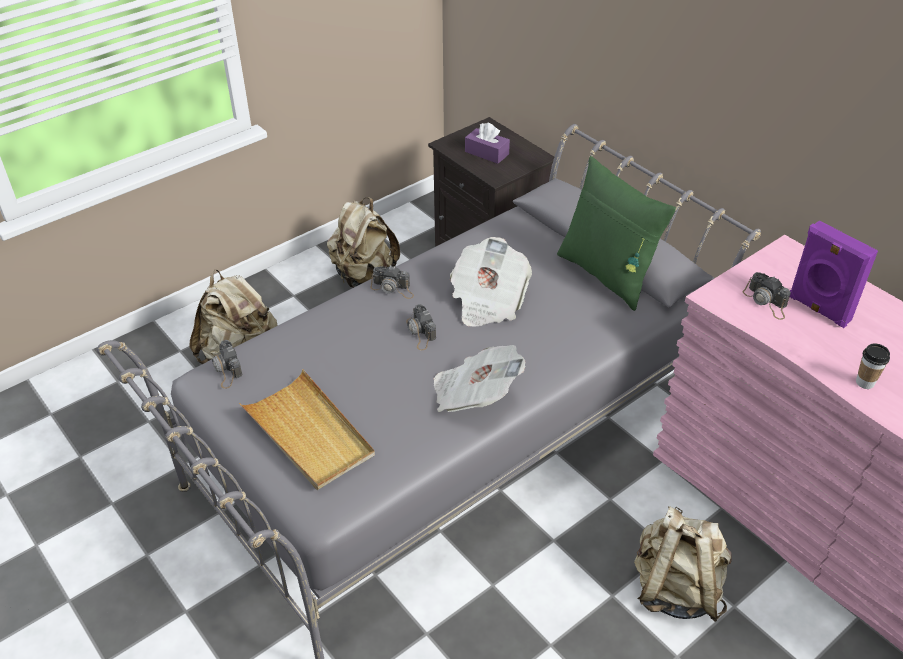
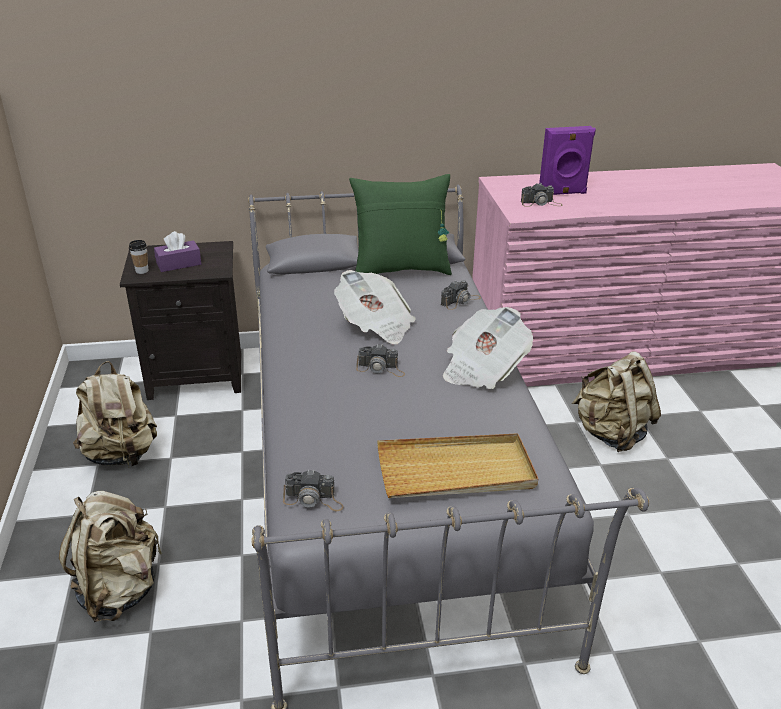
camera: 60 degrees left, 10 degrees down
(393, 288) = (306, 364): camera -> camera (460, 301)
(865, 382) = (639, 205): cup -> cup (142, 271)

